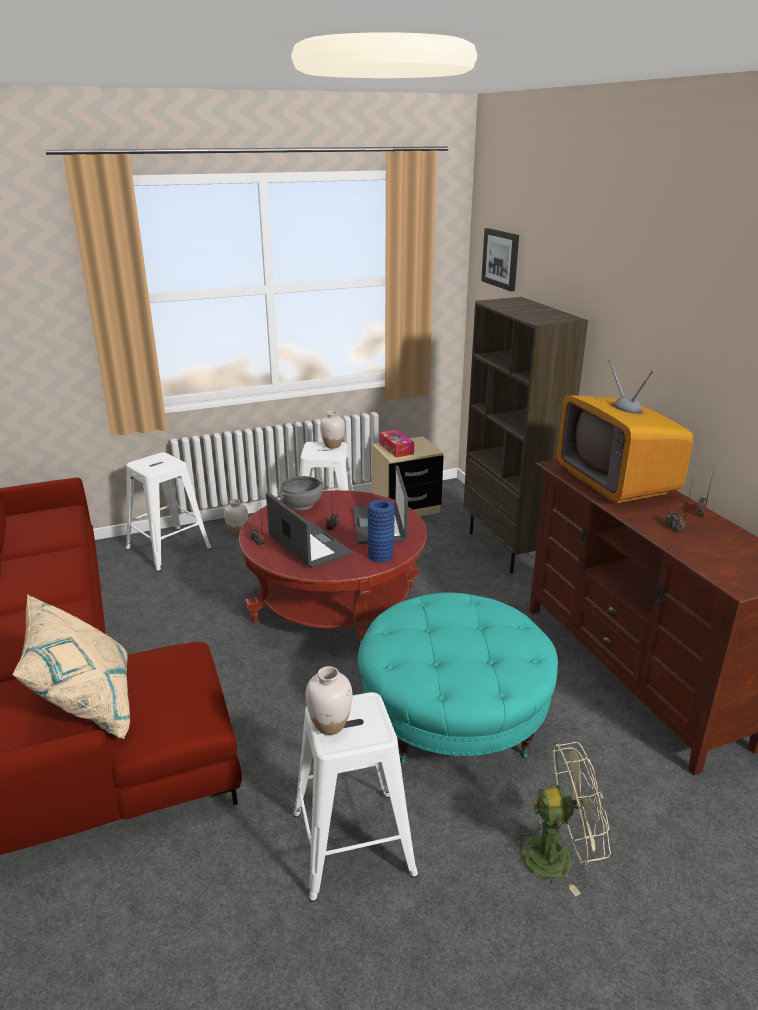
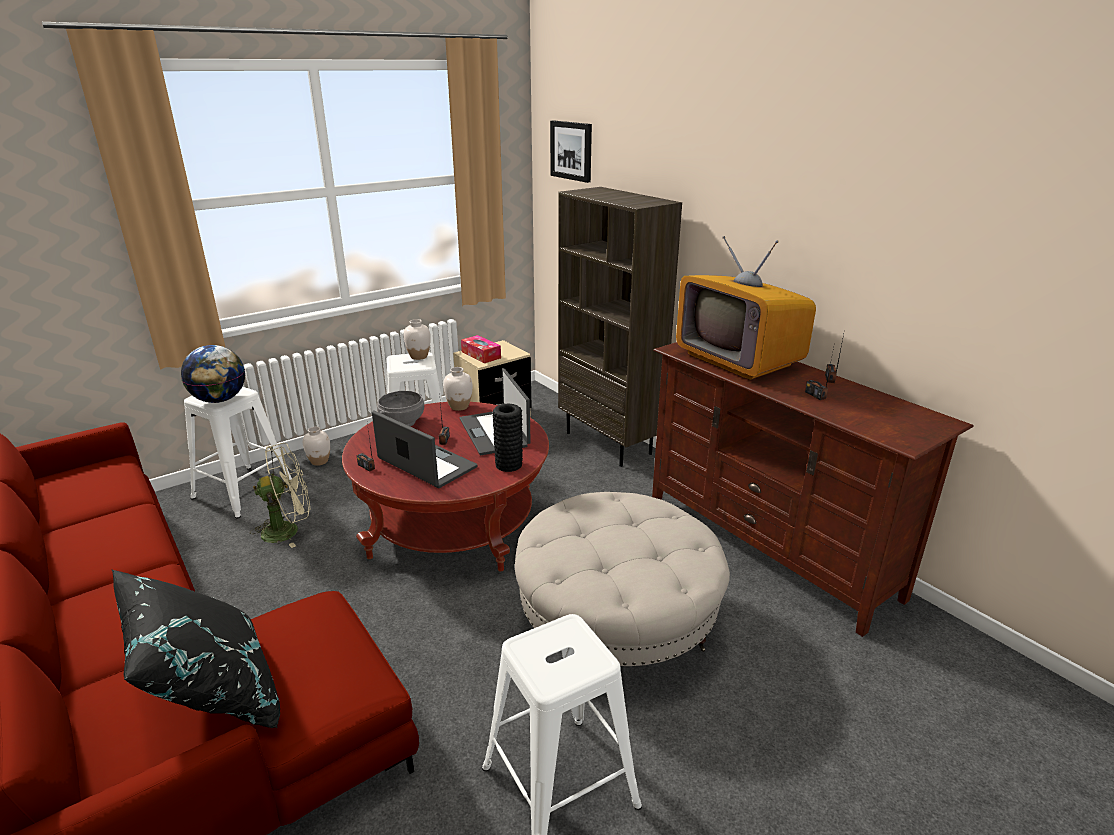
camera: 15 degrees left, 0 degrees up
(86, 705) = (212, 694): beige pillow -> black pillow
(153, 467) = (219, 400): none -> globe
(330, 724) = (539, 661): white vase -> white vase (459, 406)
(381, 556) = (509, 465): blue vase -> black vase
(454, 715) = (617, 621): turquoise ottoman -> beige ottoman
(557, 855) = (772, 748): beige fan -> beige fan (288, 530)

